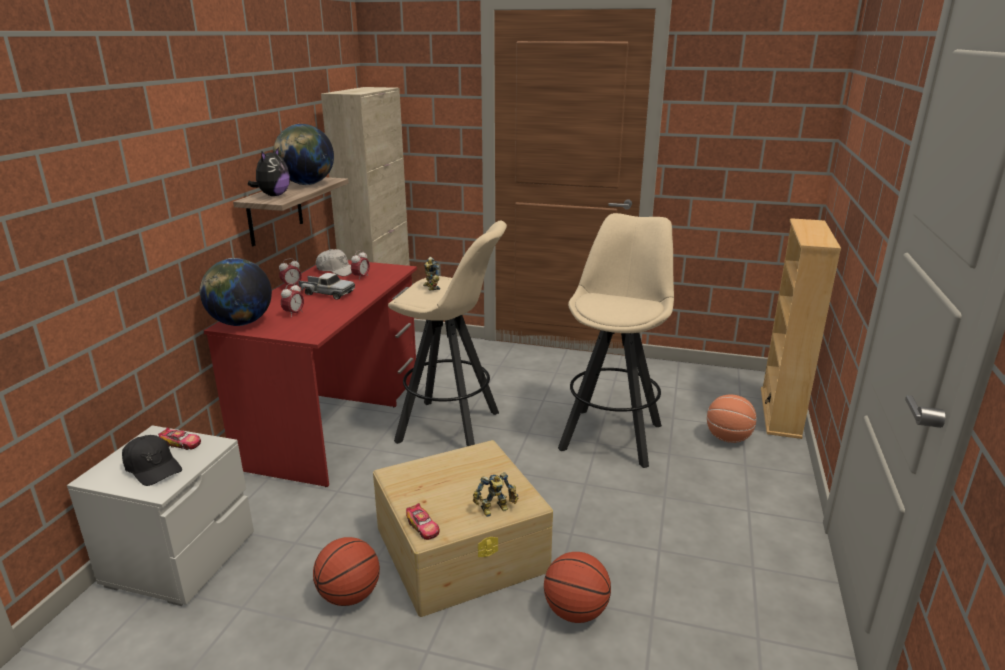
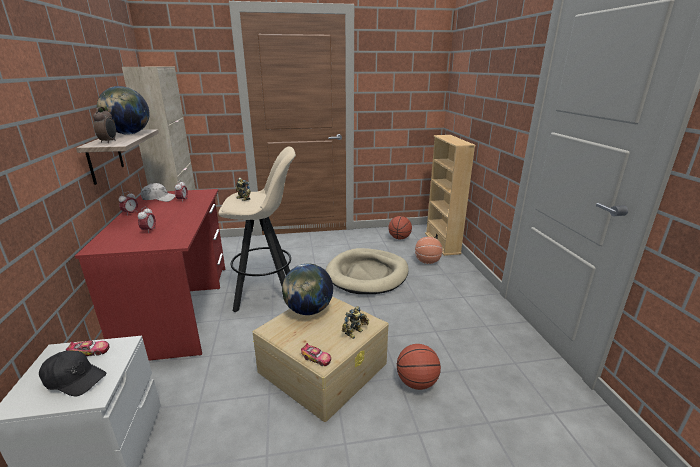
camera: 25 degrees left, 0 degrees up
(241, 323) = (107, 244): globe -> globe (308, 310)
(273, 195) = (109, 142): plush toy -> alarm clock
(327, 293) = (164, 214): toy truck -> none
(349, 595) = (265, 426): basketball -> basketball (399, 238)
(612, 435) = (367, 274): beige stool -> beige dog bed

